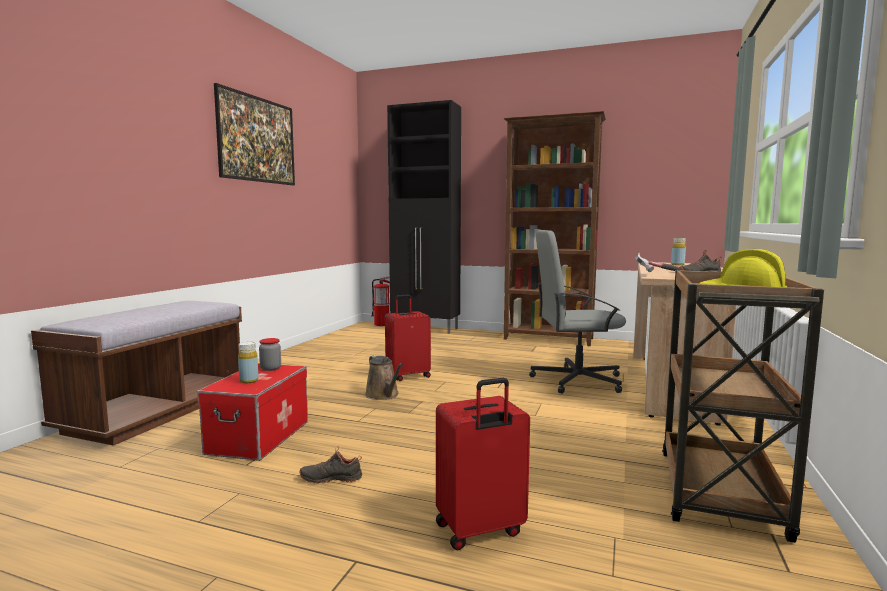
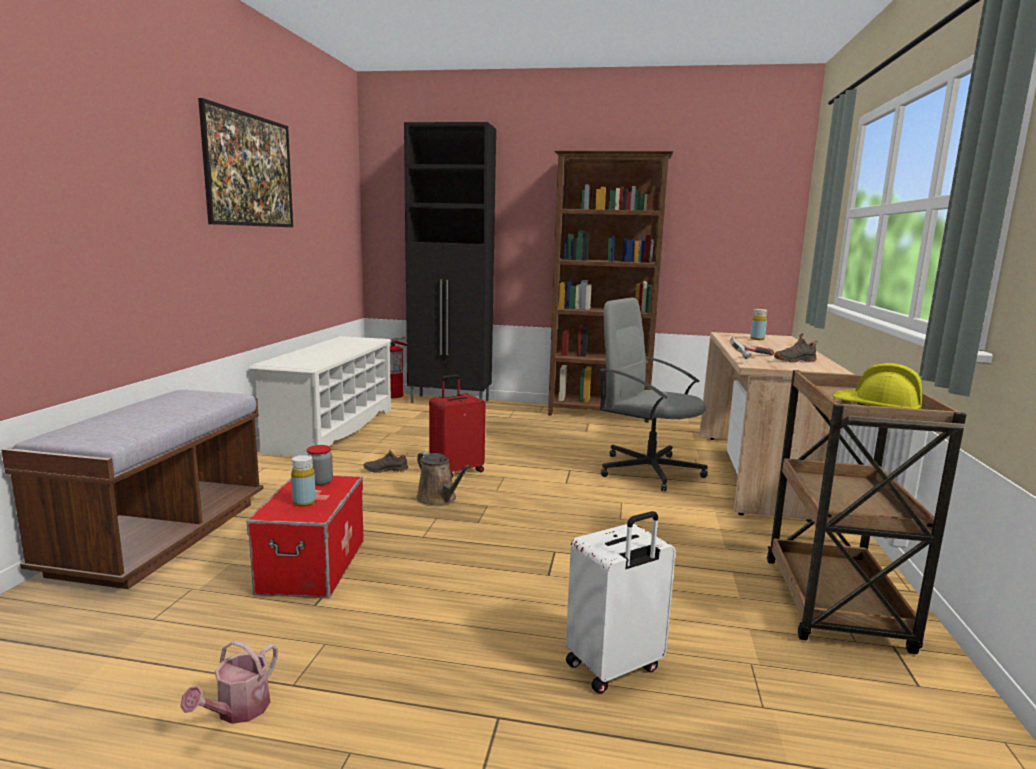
camera: 10 degrees left, 5 degrees up
(145, 537) = (238, 711): none -> watering can
(322, 346) = (332, 429): none -> white shoe rack
(331, 478) = (425, 615): black shoe -> black shoe (386, 470)
(480, 530) = (615, 668): red suitcase -> white suitcase
(576, 380) = (648, 470): grey office chair -> grey office chair turned 45 degrees clockwise

